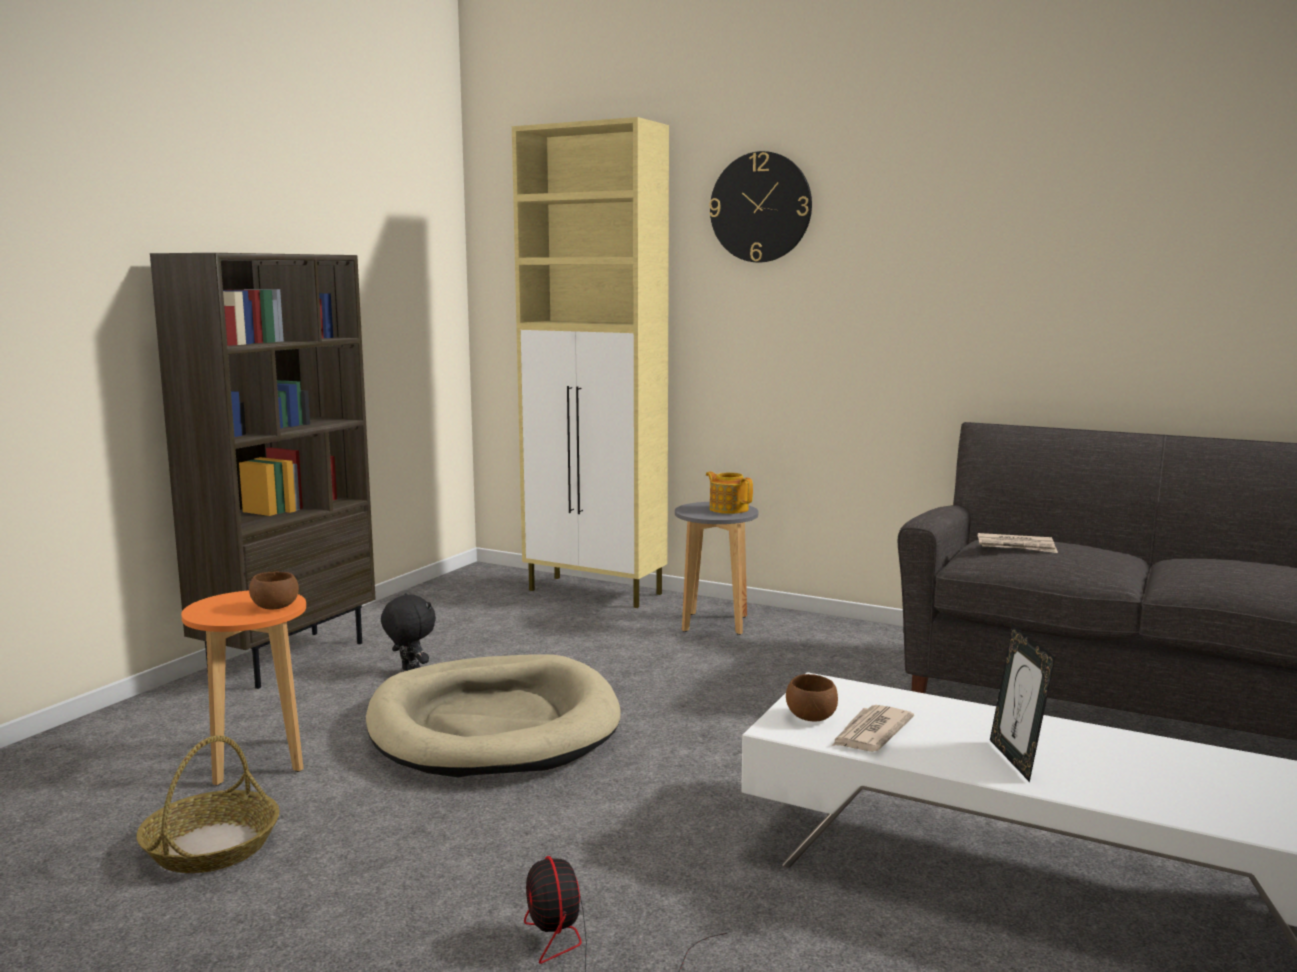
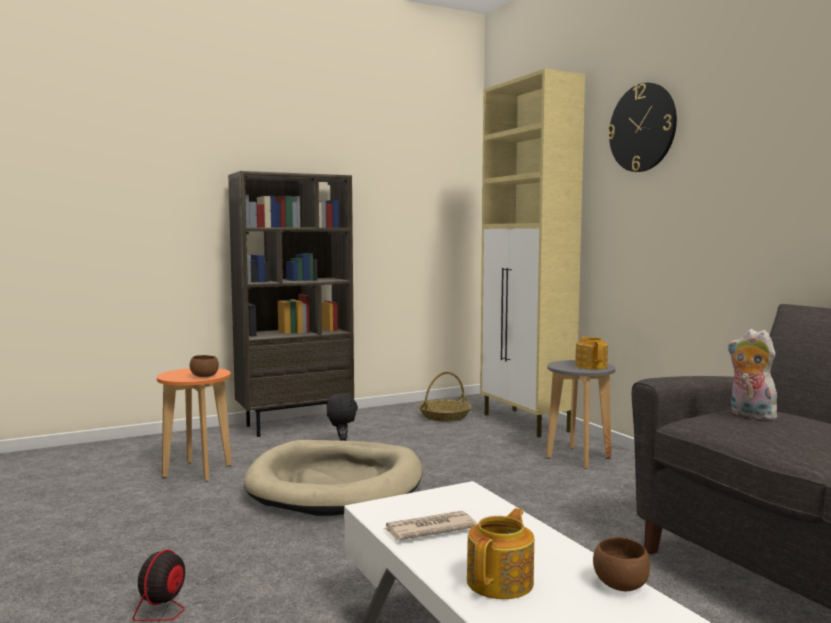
camera: 35 degrees right, 5 degrees down
(212, 846) = (113, 505): basket -> basket (444, 416)
(811, 717) = (409, 508): brown bowl -> brown bowl (620, 585)
(1016, 546) = (749, 415): newspaper -> plush toy
(1016, 759) = (501, 582): picture frame -> teapot

